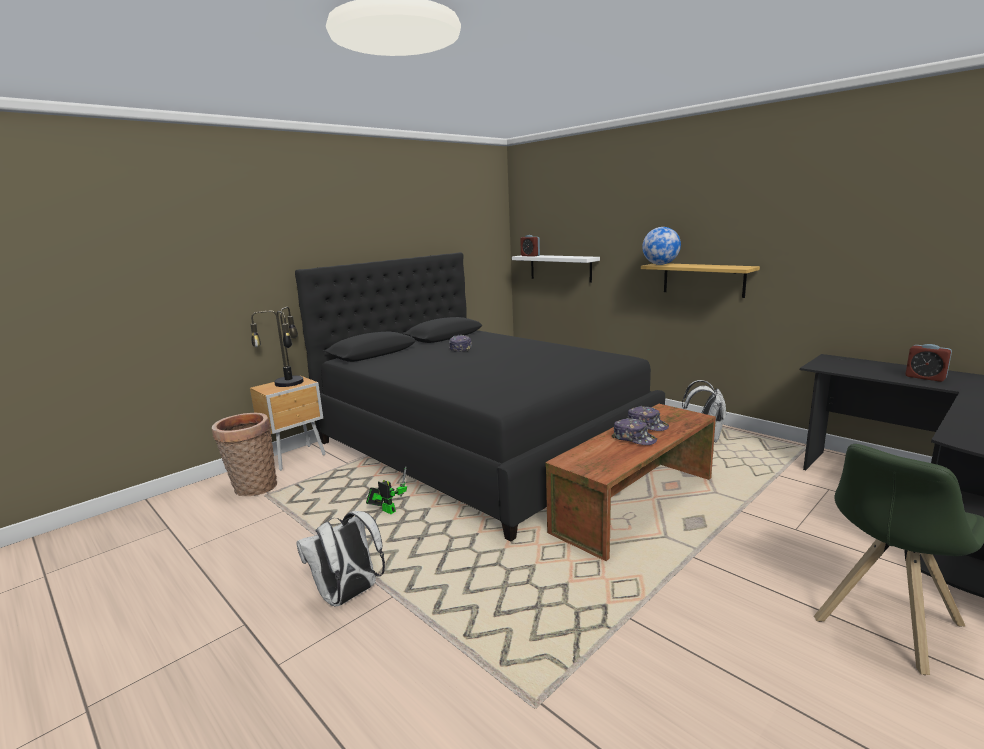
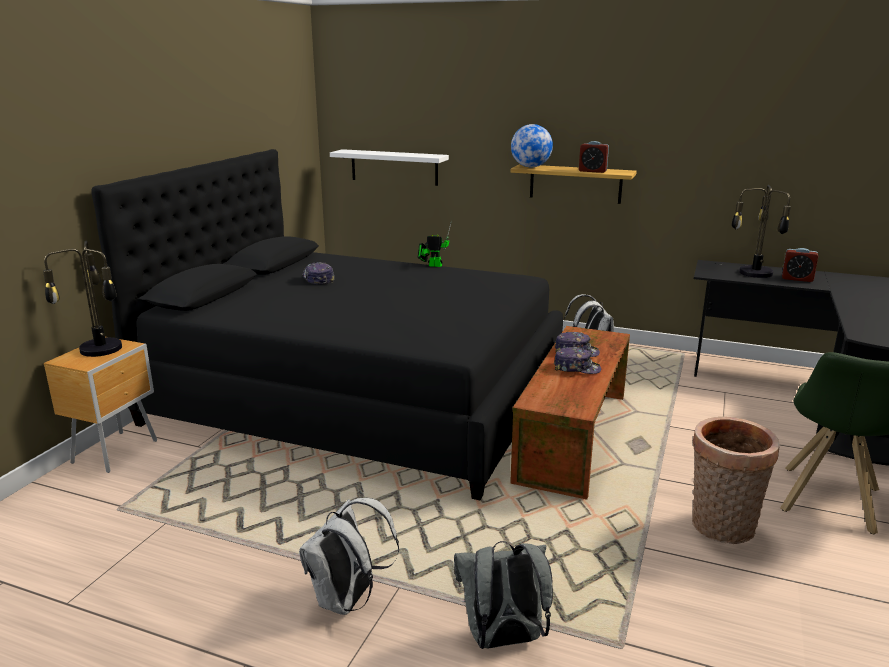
camera: 25 degrees left, 5 degrees up
(252, 488) = (87, 503): basket -> basket (721, 528)
(387, 511) = (309, 496): toy robot -> toy robot (433, 265)
(437, 665) = (503, 640): none -> grey backpack
(530, 256) = (355, 152): alarm clock -> alarm clock (592, 171)
(876, 369) = (755, 273): none -> table lamp

